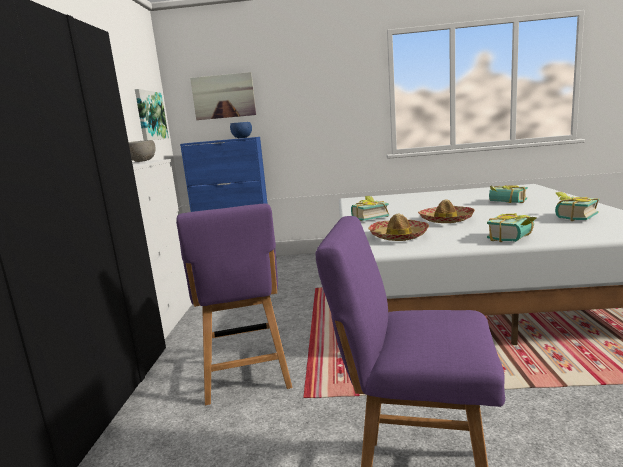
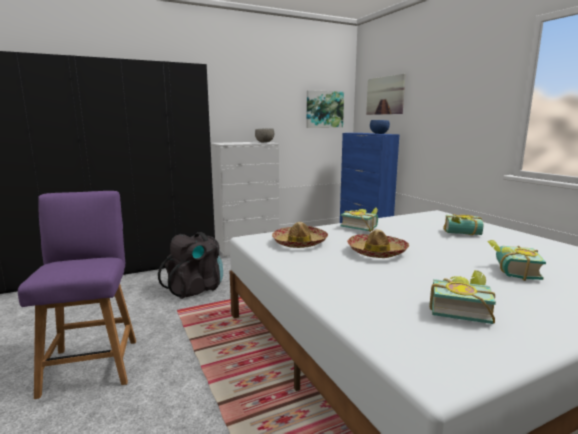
camera: 60 degrees right, 0 degrees up
(246, 377) = (195, 288): purple chair -> black backpack
(515, 238) = (318, 283): book -> book (462, 234)

